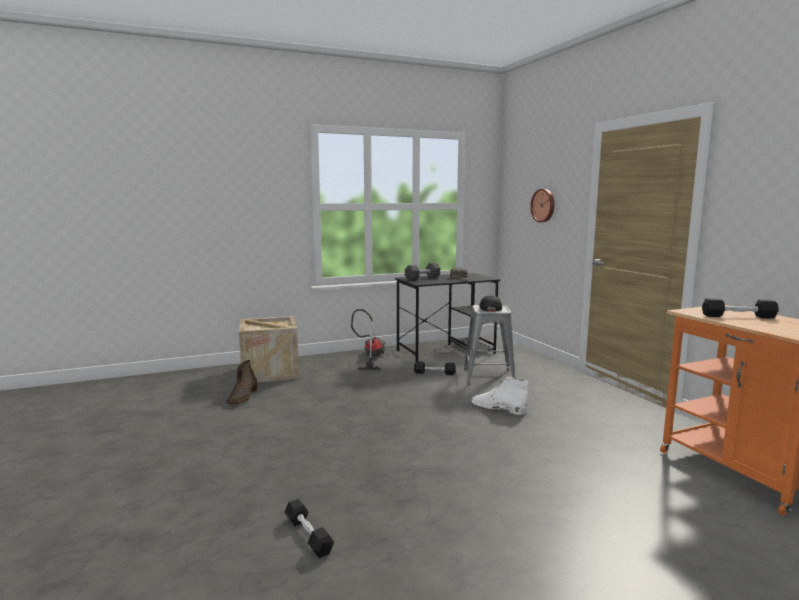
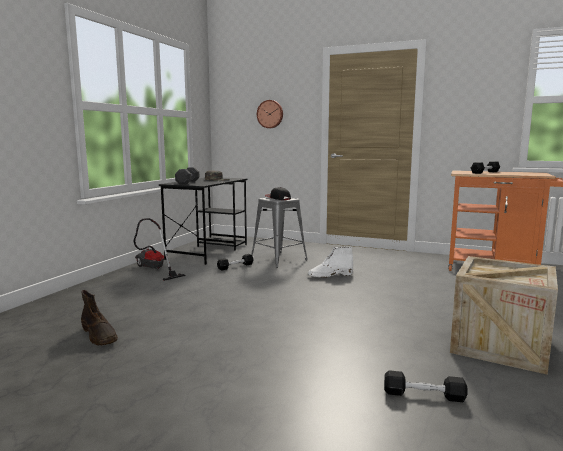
camera: 45 degrees left, 0 degrees up
(270, 372) = (73, 307): crate -> crate (499, 345)

